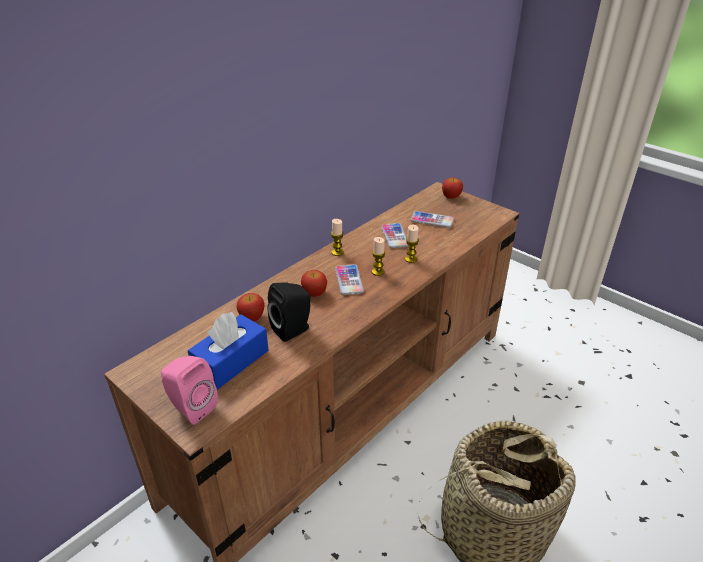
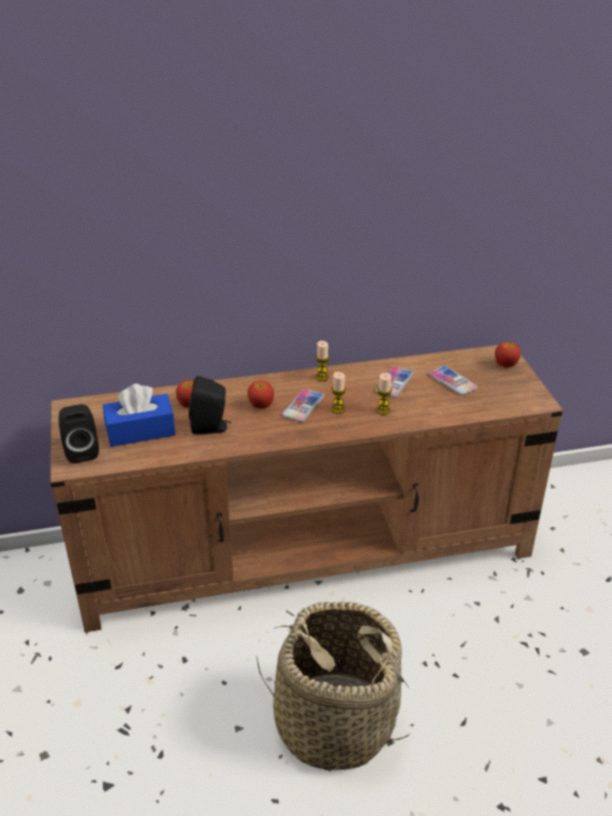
camera: 35 degrees right, 0 degrees up
(191, 407) = (81, 451): pink speaker -> black speaker

